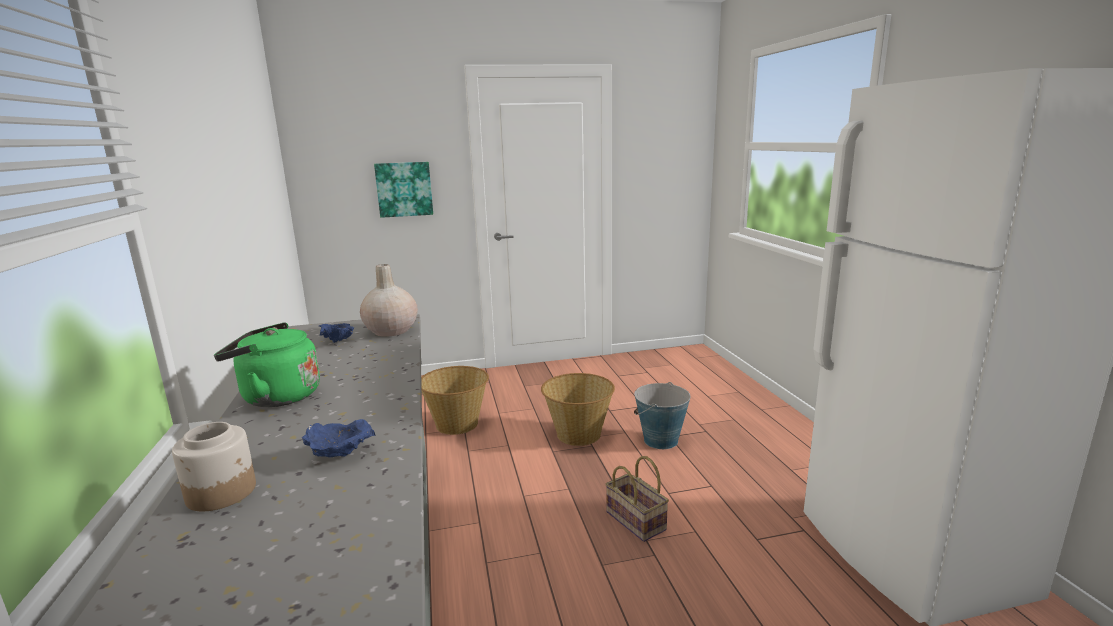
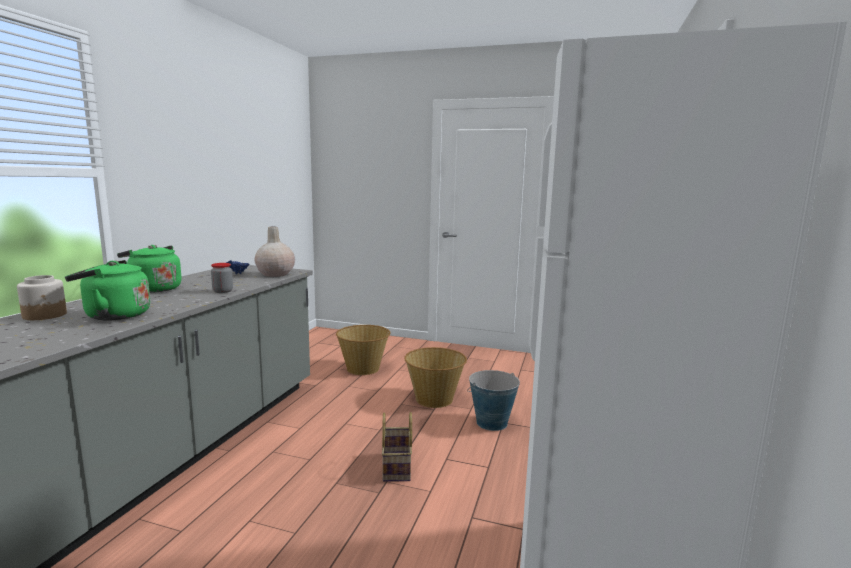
camera: 30 degrees right, 5 degrees down
(342, 455) = (113, 316): blue bowl -> green kettle
(391, 373) = (222, 291): none -> jar
(404, 189) = (382, 191): picture -> none

